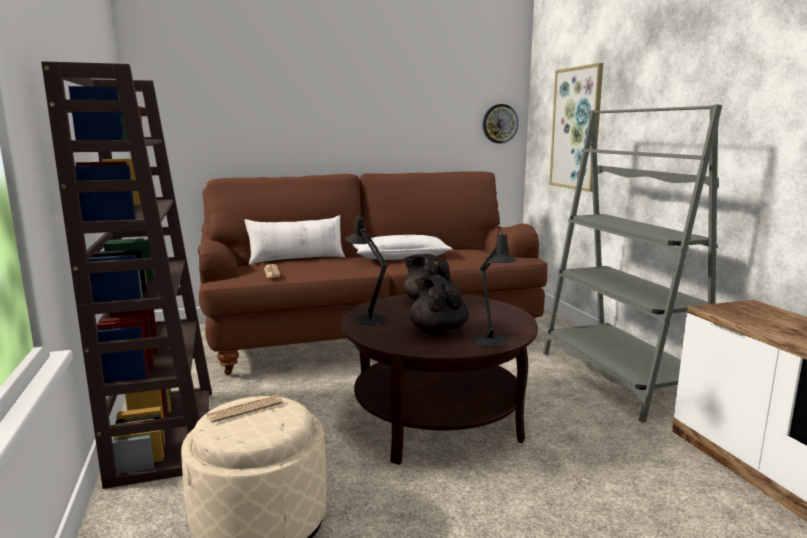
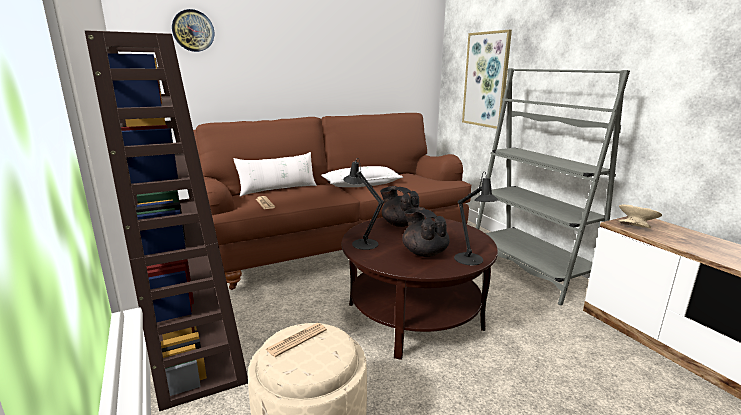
camera: 10 degrees left, 5 degrees up
(500, 123) = (421, 74): wall clock -> wall clock (193, 30)
(733, 314) = (635, 227): none -> beige bowl

